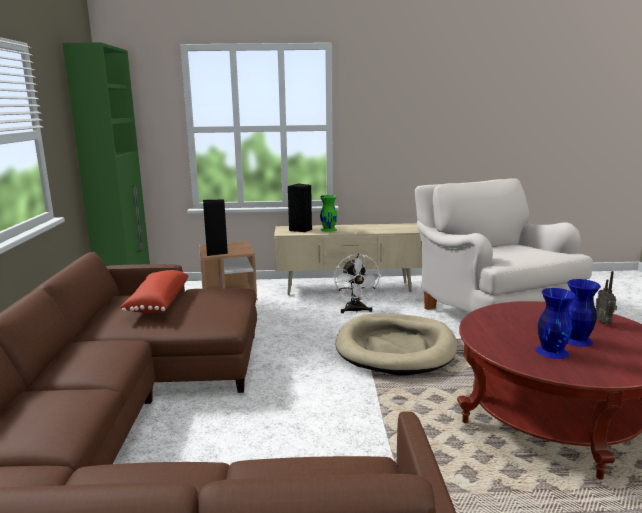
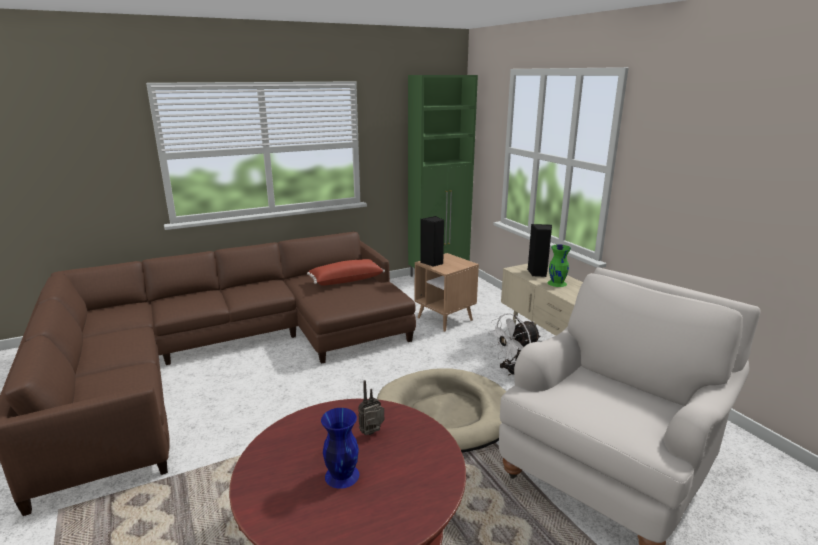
camera: 65 degrees right, 5 degrees up
(551, 351) = (303, 458): blue vase -> none
(604, 322) = (411, 499): radio -> radio (373, 434)

